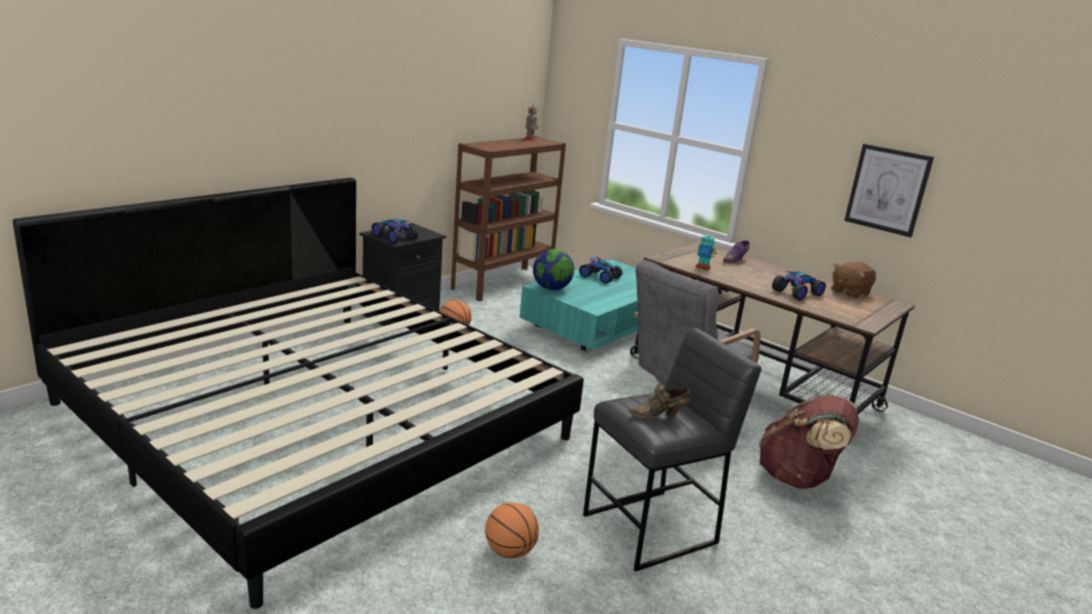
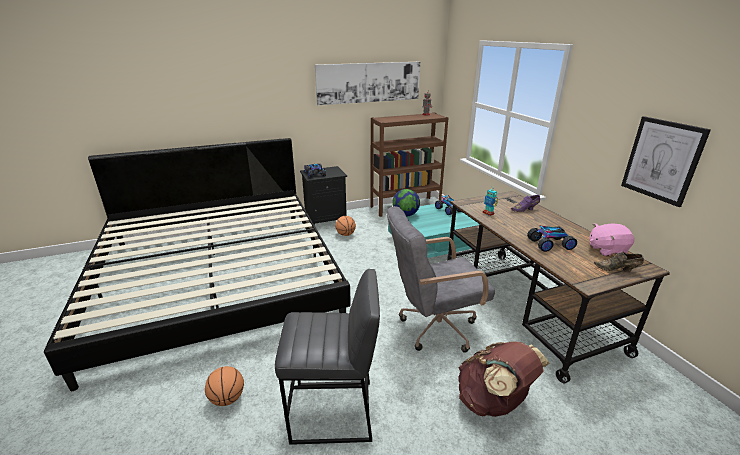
camera: 30 degrees right, 5 degrees up
(458, 89) = (369, 82): none -> picture
(659, 415) = (311, 335): brown shoe -> brown shoe (617, 270)
(849, 292) = (606, 250): brown plush toy -> pink plush toy

